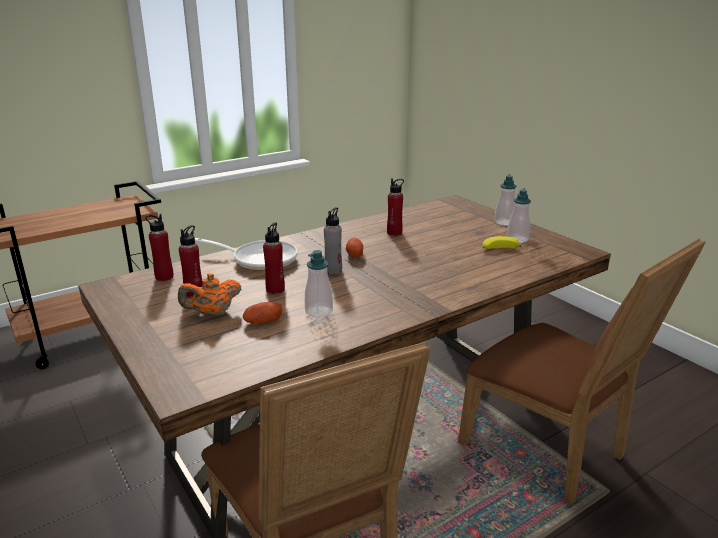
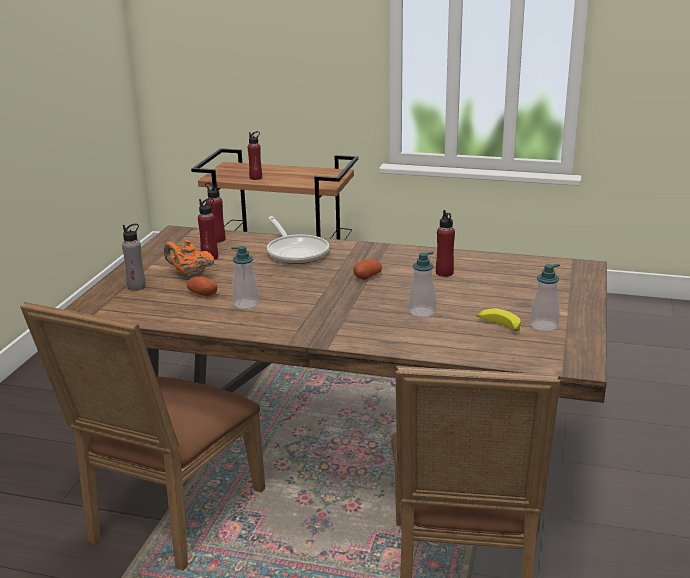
camera: 50 degrees right, 0 degrees up
(275, 289) = (256, 277): red bottle -> red bottle (256, 178)
(333, 270) = (322, 281): grey bottle -> grey bottle (136, 286)
(504, 222) = (578, 306): soap dispenser -> soap dispenser (422, 312)

